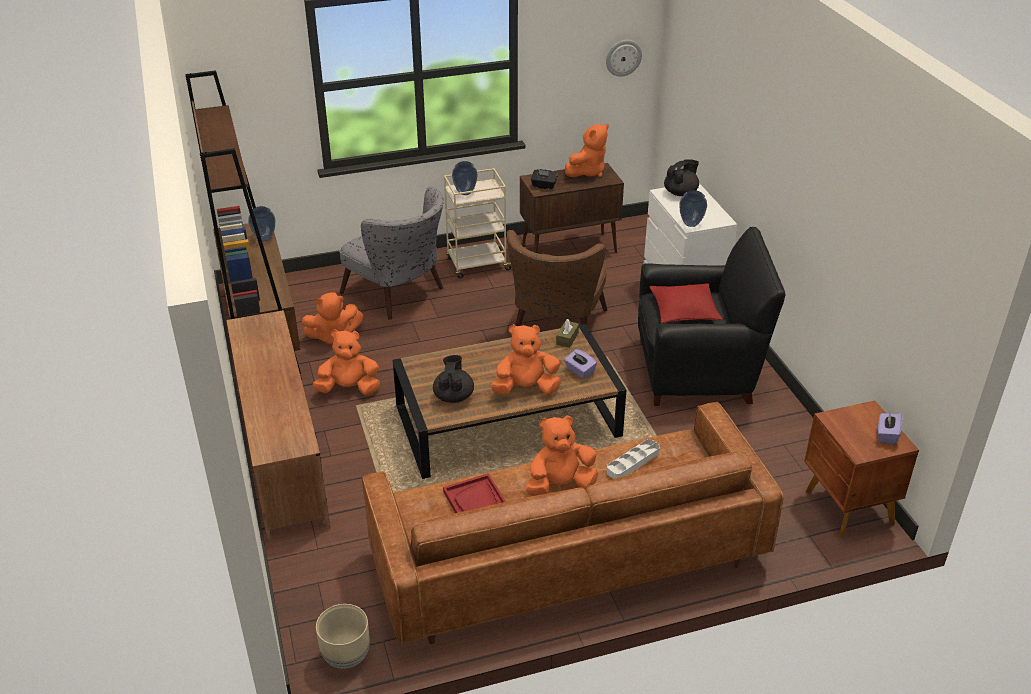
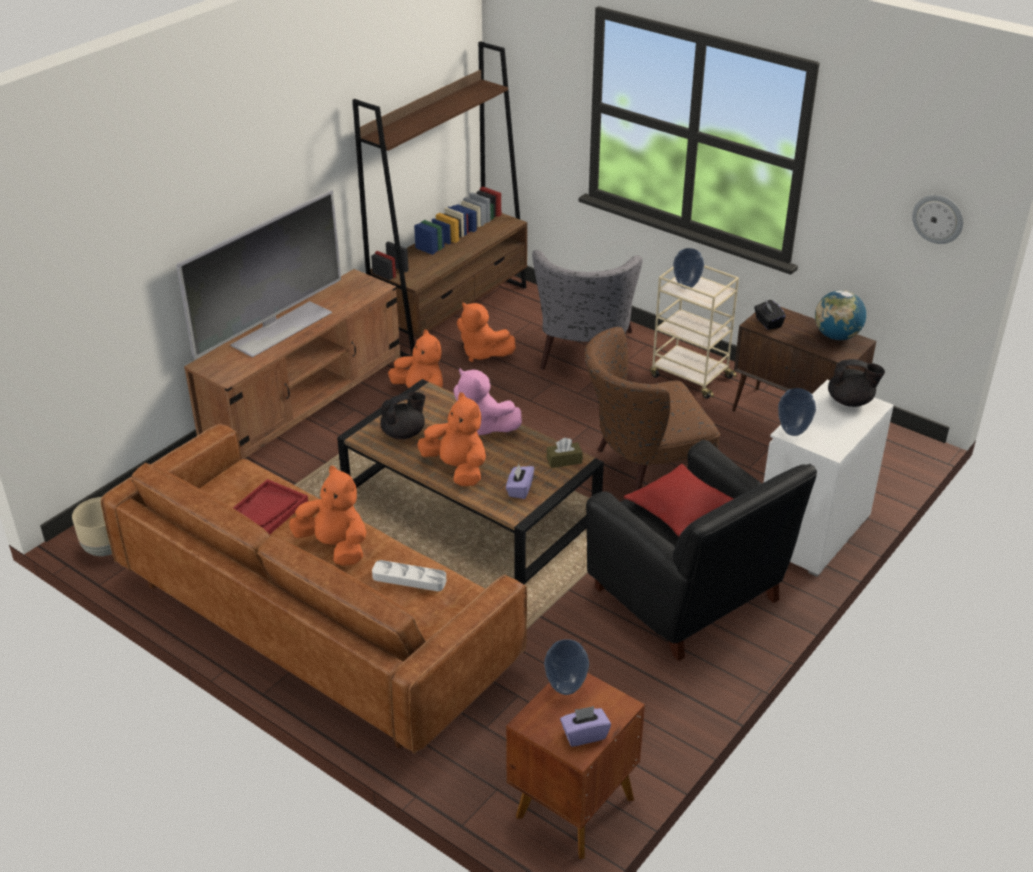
camera: 55 degrees right, 0 degrees up
(265, 238) = (495, 232): vase -> vase (566, 688)
(265, 391) = (280, 328): none -> television
(488, 356) = (483, 427): none -> pink plush toy
(587, 172) = (836, 336): orange plush toy -> globe

